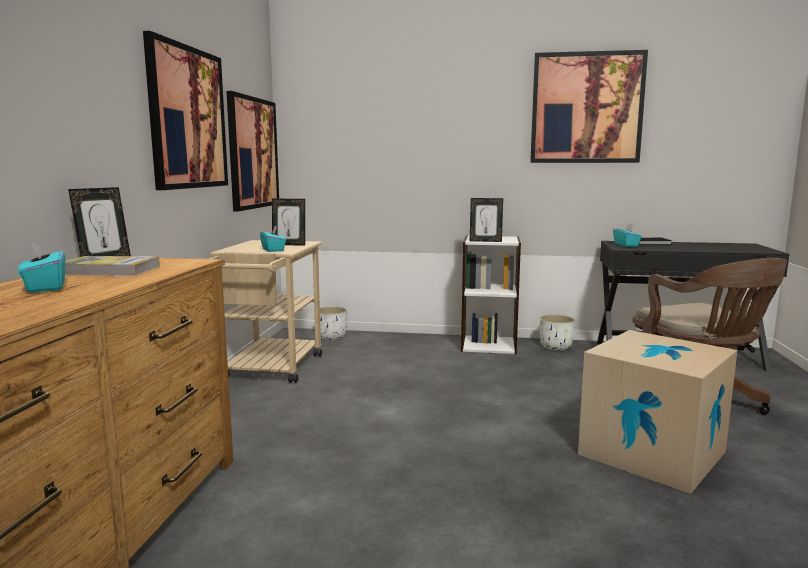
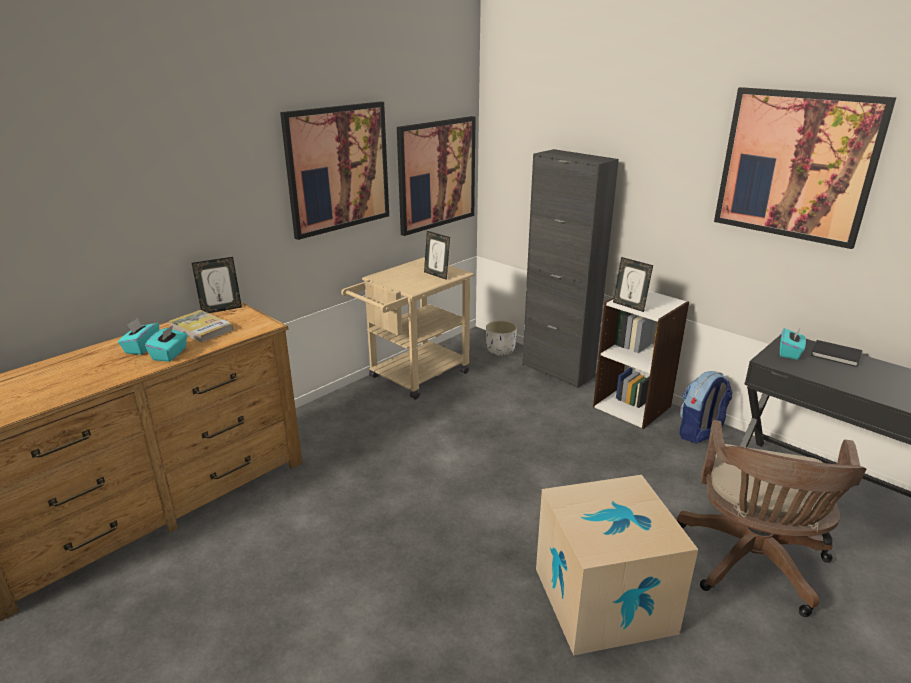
camera: 35 degrees right, 15 degrees up
(273, 250) = (409, 284): turquoise tissue box -> turquoise tissue box (170, 354)
(400, 338) = (558, 370): none -> black cabinet
(556, 347) = (700, 433): white planter -> backpack

